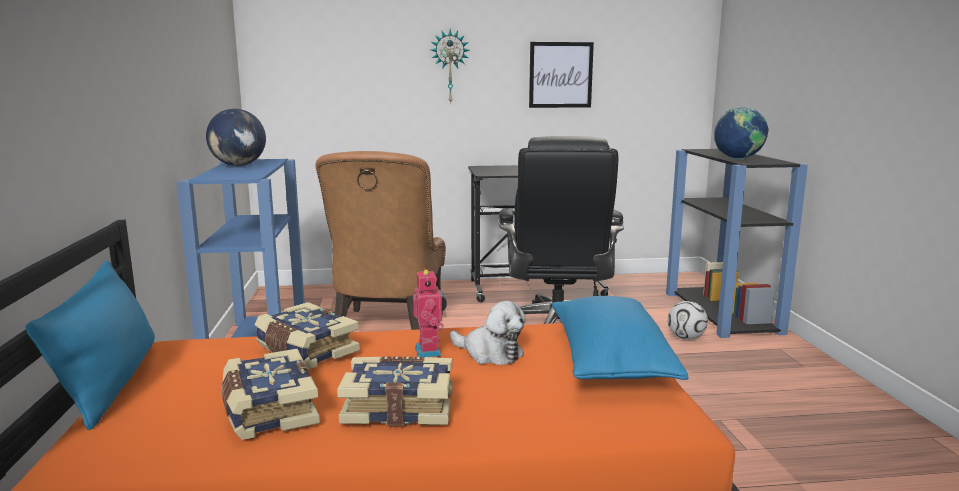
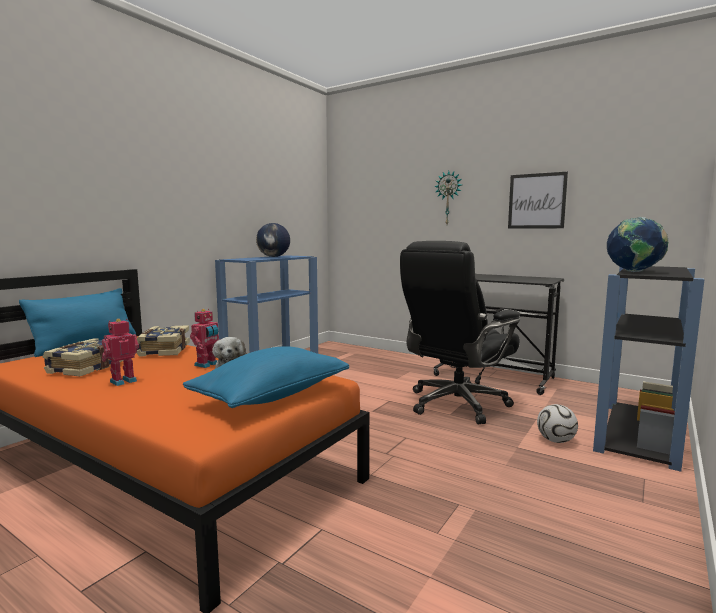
camera: 40 degrees right, 5 degrees down
(387, 329) = (349, 376): brown chair -> none
(399, 406) = (122, 381): book -> toy robot

